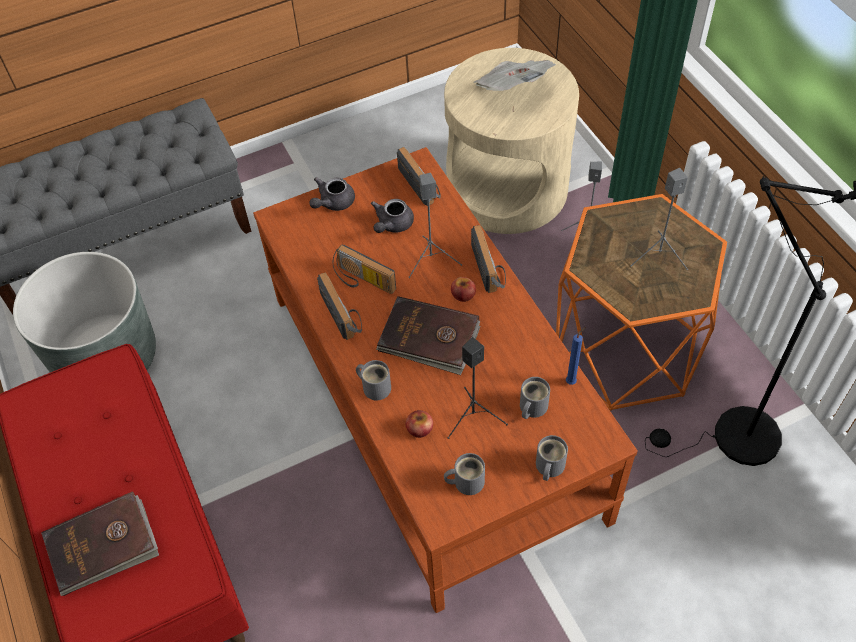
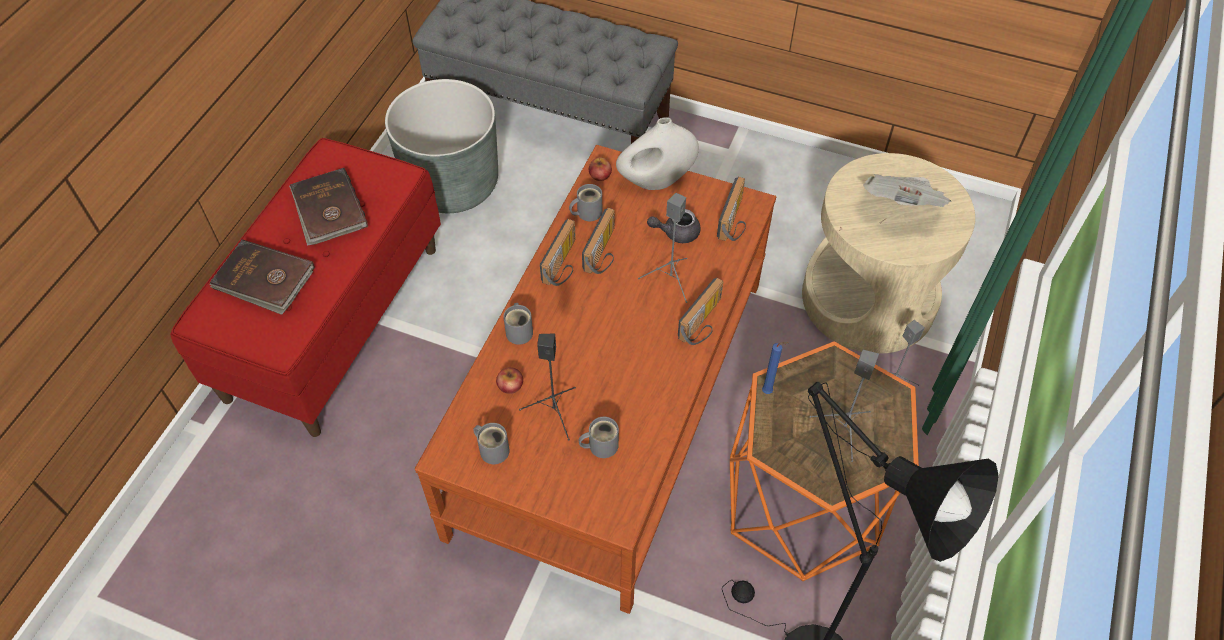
camera: 45 degrees right, 0 degrees up
(333, 203) = (656, 182): grey teapot -> white vase
(362, 281) = (604, 253): radio -> radio turned 150 degrees counterclockwise
(429, 338) = (596, 332): brown book -> brown book (328, 210)
(463, 294) = (659, 324): apple -> apple (600, 175)
(548, 466) = (557, 495): grey mug -> grey mug (587, 212)
(572, 381) = (652, 456): blue candle -> blue candle (768, 392)

